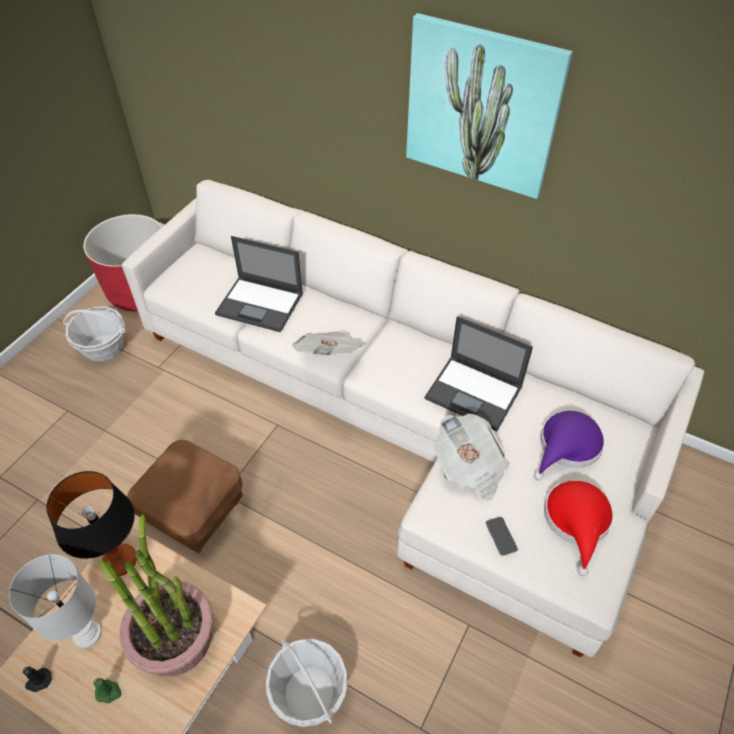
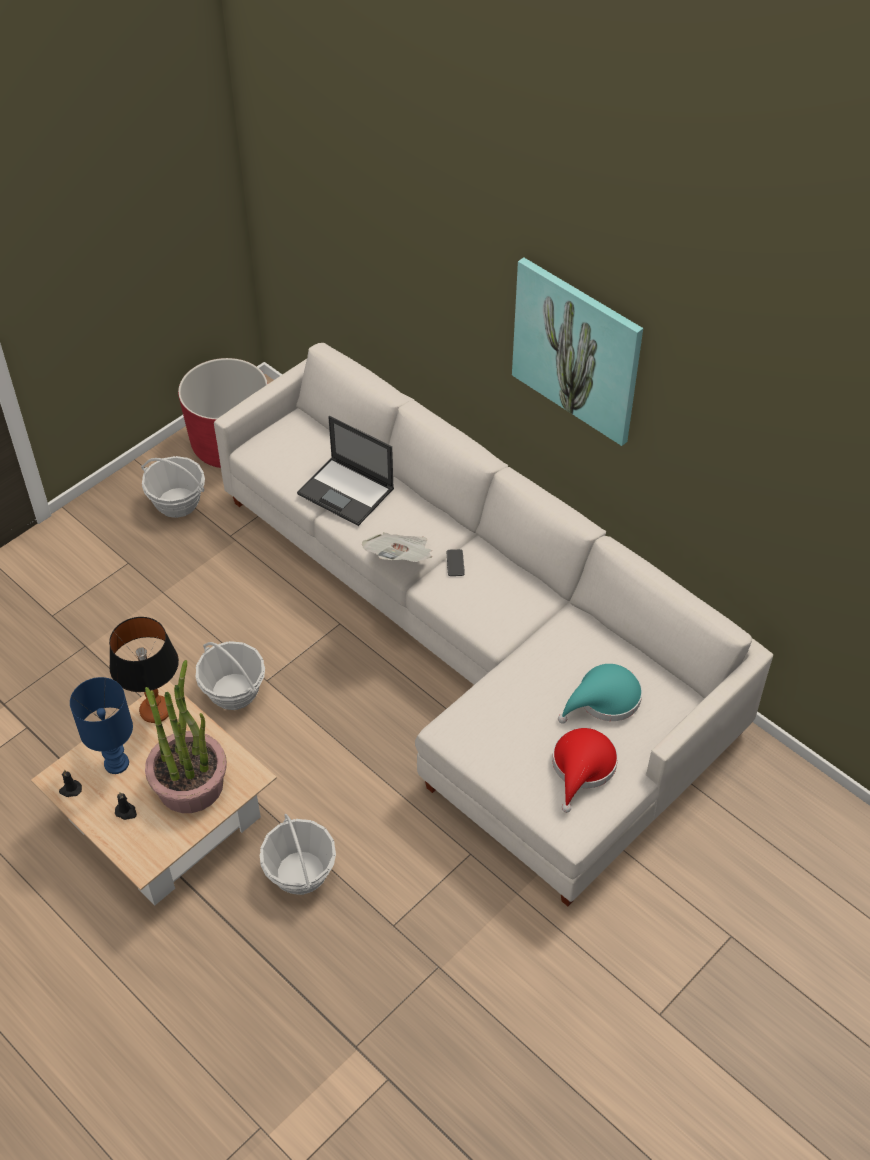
camera: 15 degrees right, 0 degrees up
(88, 633) = (117, 762): white table lamp -> blue table lamp
(109, 692) = (126, 812): green candle -> black candle
(194, 512) = (234, 692): brown ottoman -> basket
(469, 467) = (499, 697): newspaper -> none
(474, 393) = (534, 629): laptop -> none
(501, 536) = (505, 763): phone -> phone (455, 563)
(567, 447) = (604, 700): purple hat -> turquoise hat

